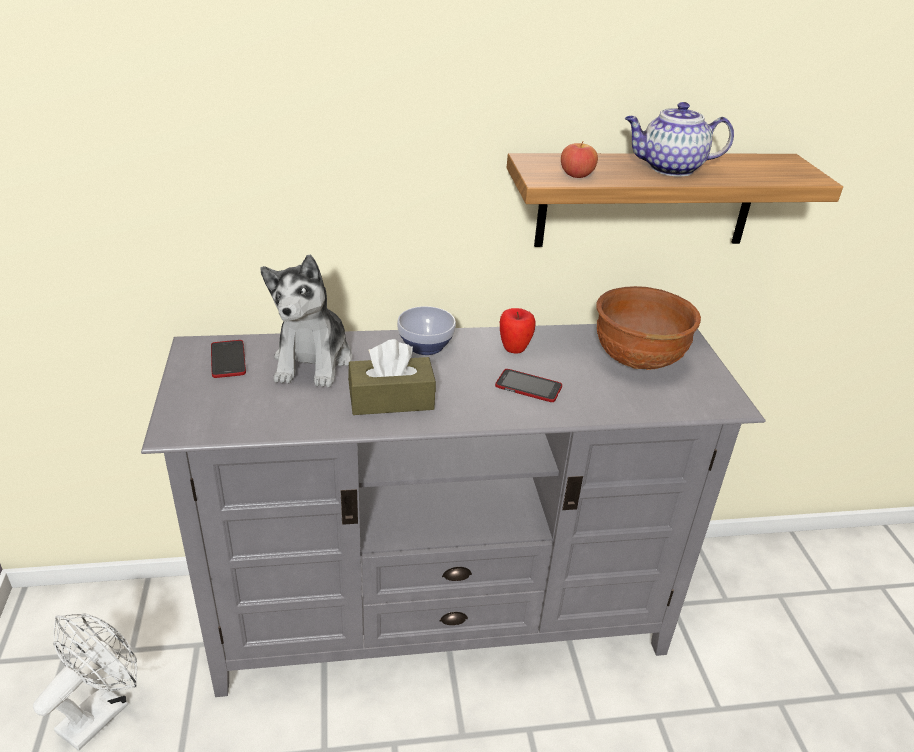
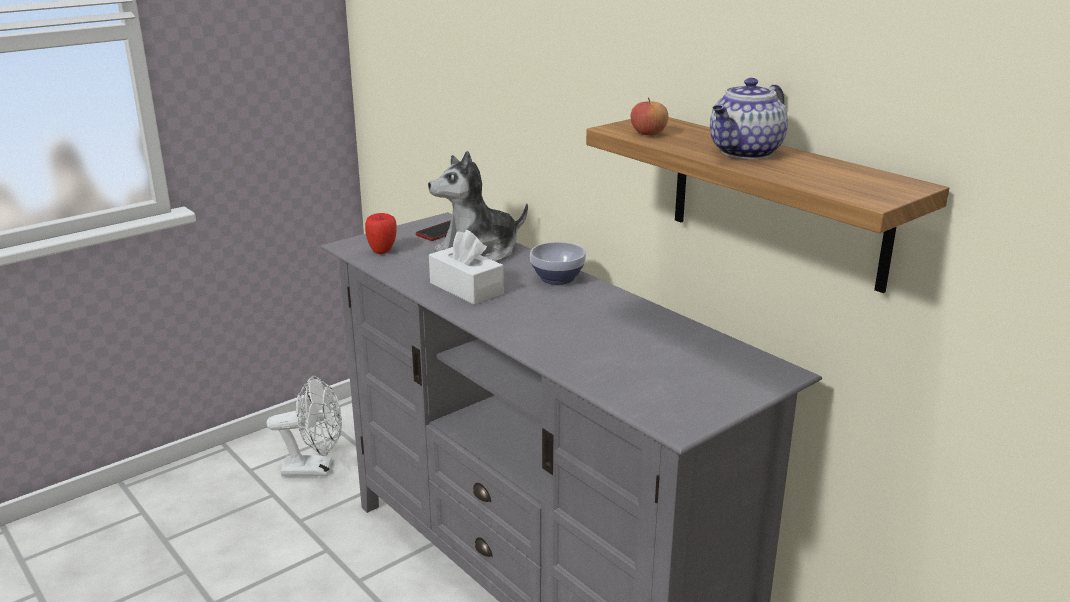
camera: 60 degrees right, 10 degrees down
(391, 400) = (466, 288): brown tissue box -> white tissue box
(514, 349) = (609, 309): apple -> apple (382, 251)
(528, 387) = (559, 328): phone -> none
(638, 360) = (683, 363): brown bowl -> none
(669, 169) = (745, 153): teapot -> teapot turned 105 degrees counterclockwise

